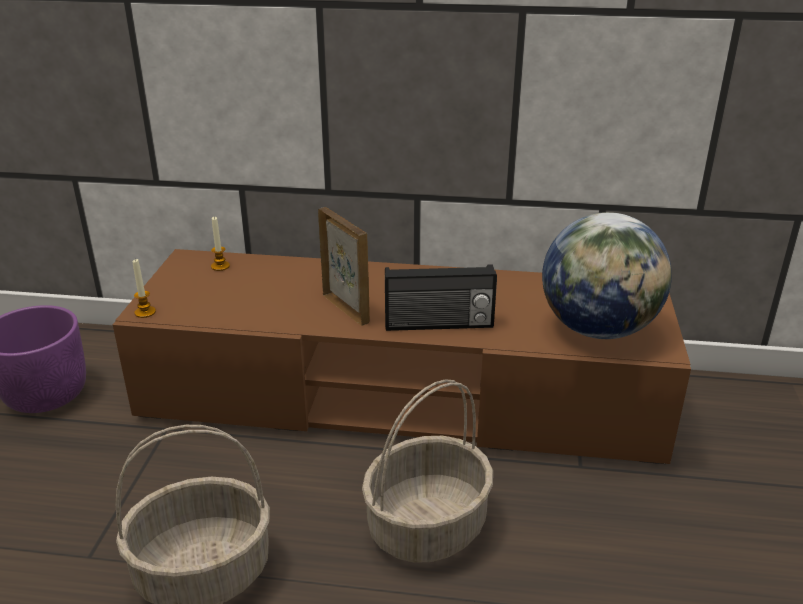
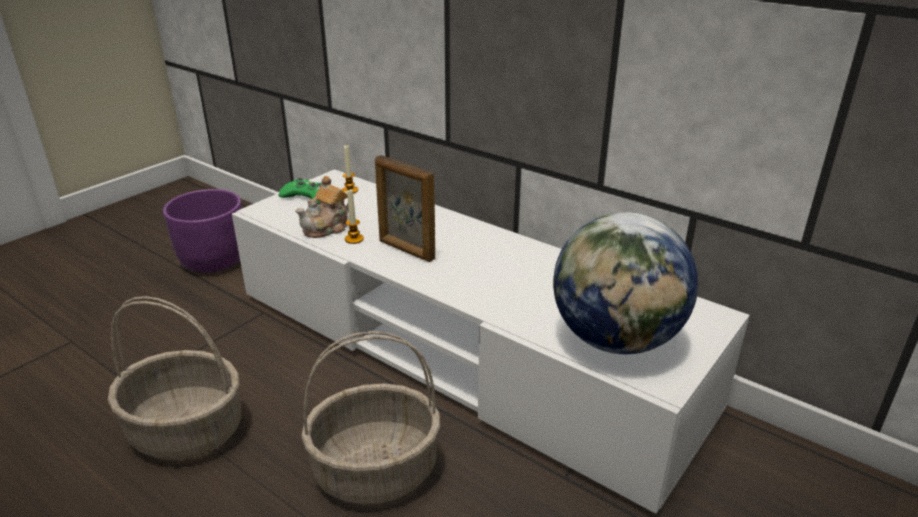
camera: 30 degrees right, 0 degrees up
(145, 312) = (260, 211): candle -> candle (354, 239)
(181, 284) = (307, 197): none -> green game controller
(242, 309) = (328, 228): none -> teapot
(346, 308) = (406, 250): picture frame -> picture frame turned 135 degrees clockwise
(401, 396) = (459, 350): brown tv stand -> white tv stand
(439, 324) = (467, 287): radio -> none

